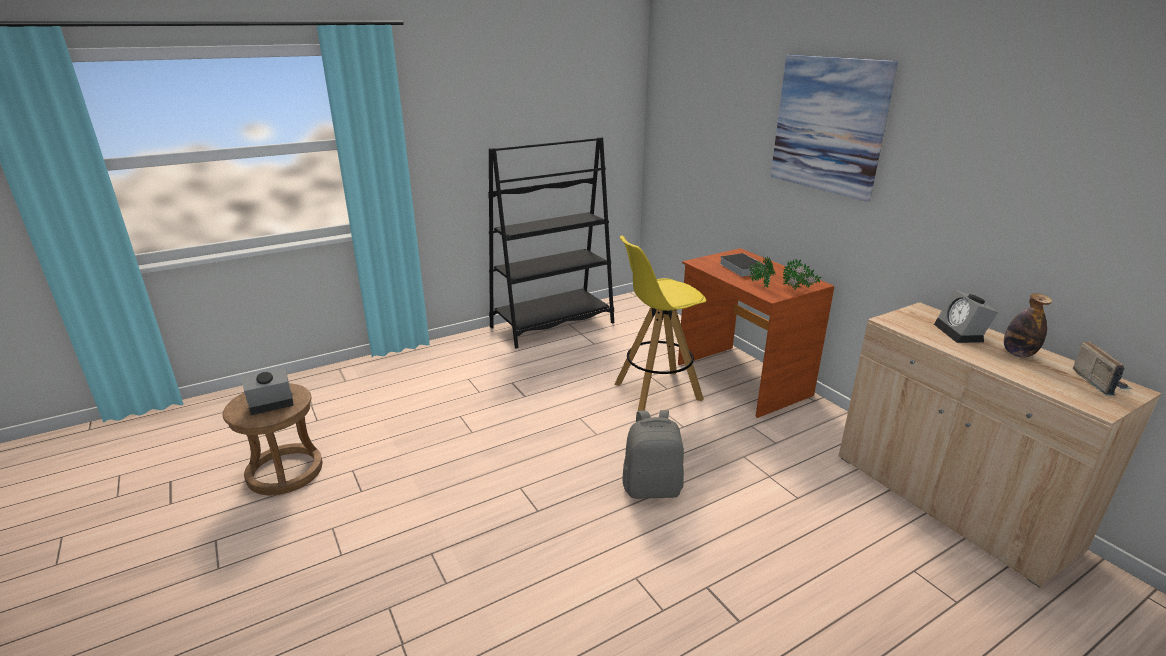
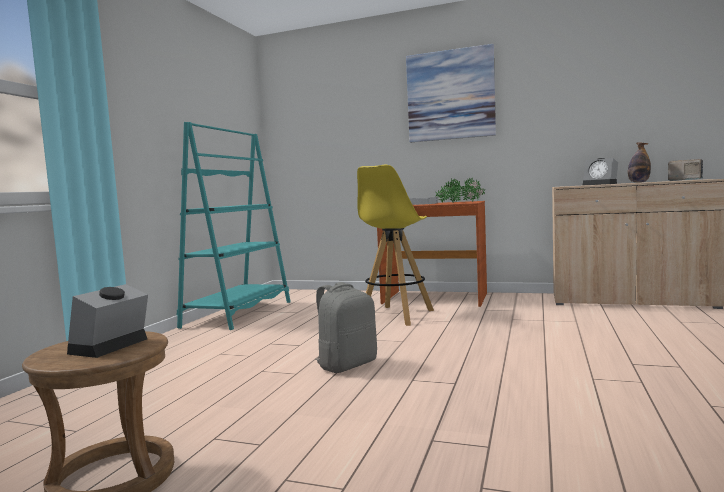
camera: 40 degrees left, 20 degrees down
(552, 325) = (239, 314): black bookcase -> turquoise bookcase
(652, 488) = (498, 346): grey backpack -> grey backpack (347, 365)

